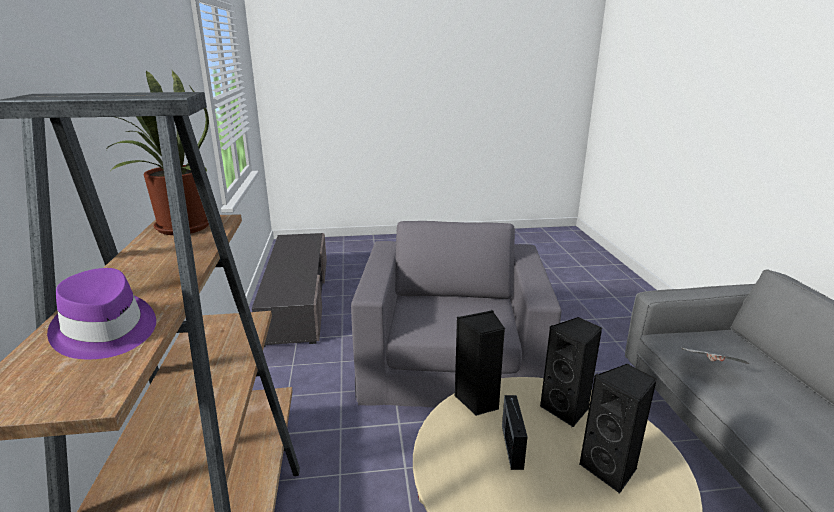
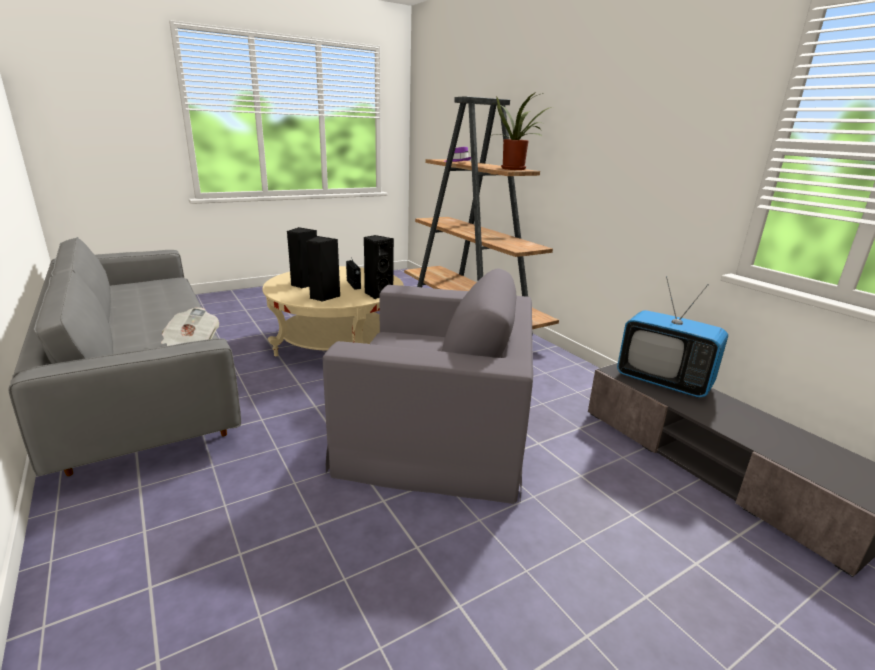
camera: 155 degrees right, 0 degrees up
(285, 286) = (663, 381): none -> television
(452, 360) = (439, 426): grey armchair -> grey armchair turned 60 degrees counterclockwise

